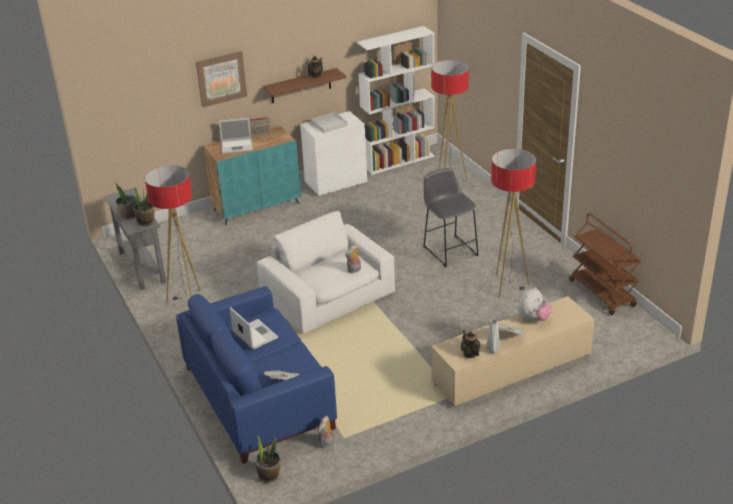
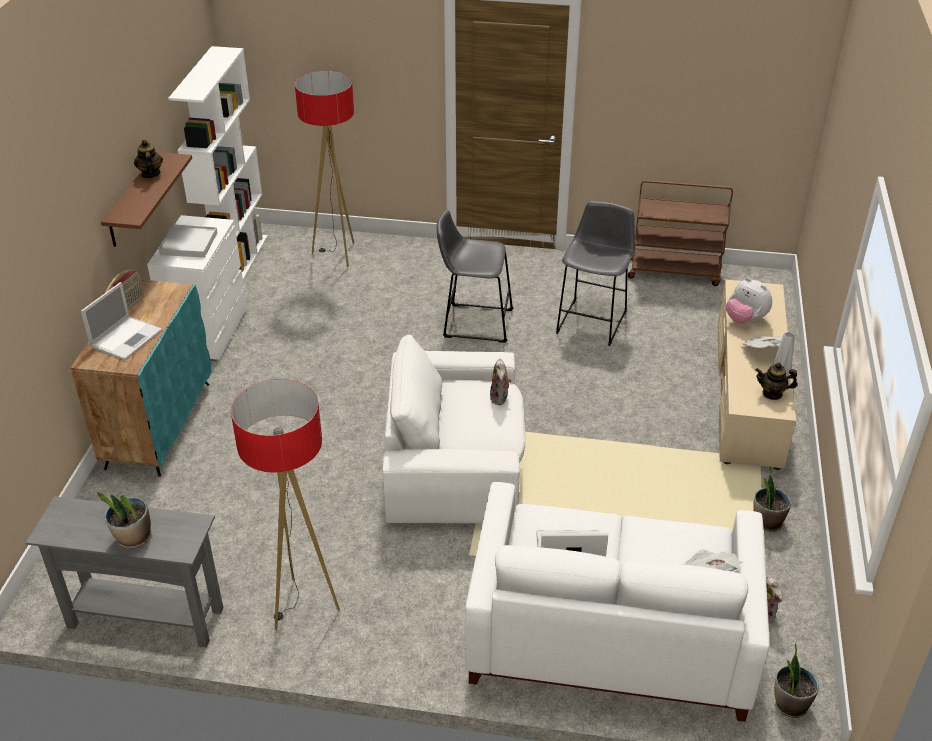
camera: 55 degrees left, 5 degrees up
(146, 222) = (181, 526): potted plant -> potted plant (767, 521)
(221, 78) = (59, 234): picture -> none
(259, 396) = (609, 633): blue sofa -> white sofa
(508, 286) = (593, 320): floor lamp -> grey stool
(533, 318) = (745, 319): plush toy -> plush toy turned 150 degrees clockwise

